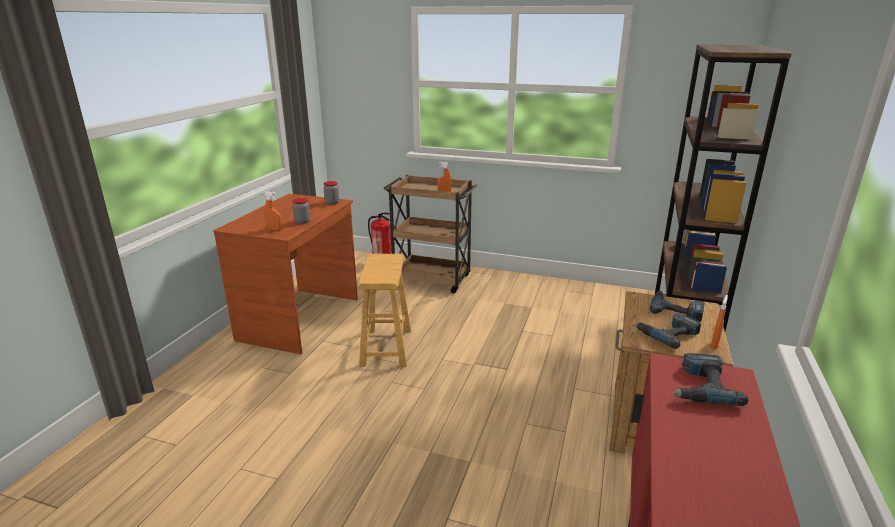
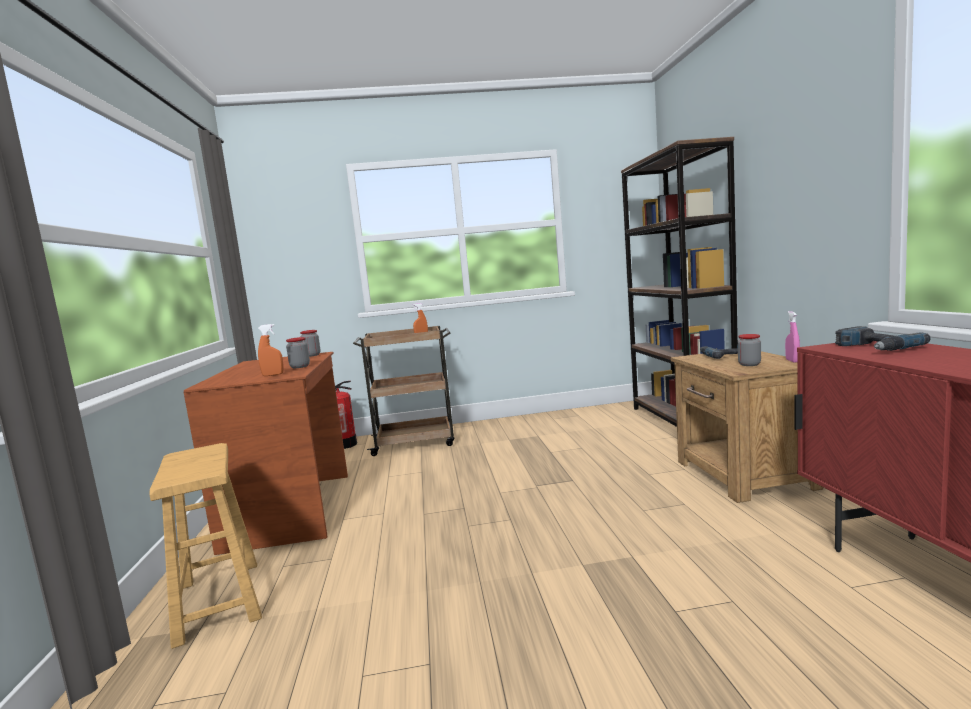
camera: 25 degrees left, 15 degrees down
(386, 347) = (428, 502): brown stool -> brown stool (219, 601)
(667, 333) = (749, 364): power drill -> jar
(714, 344) = (792, 361): orange spray bottle -> pink spray bottle

